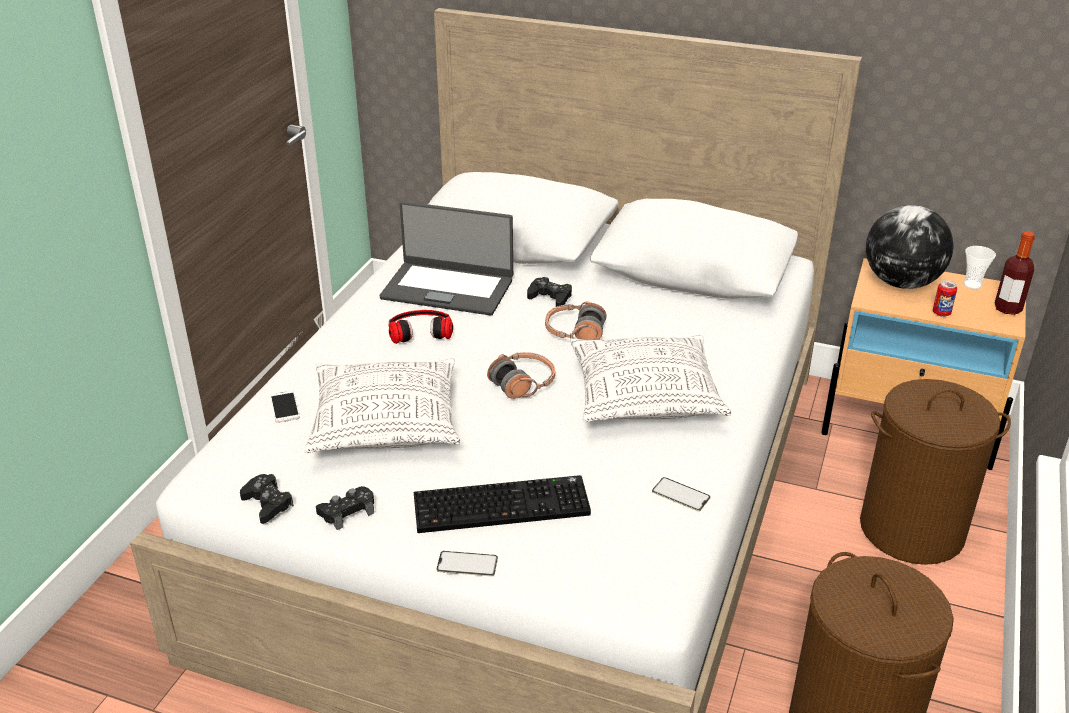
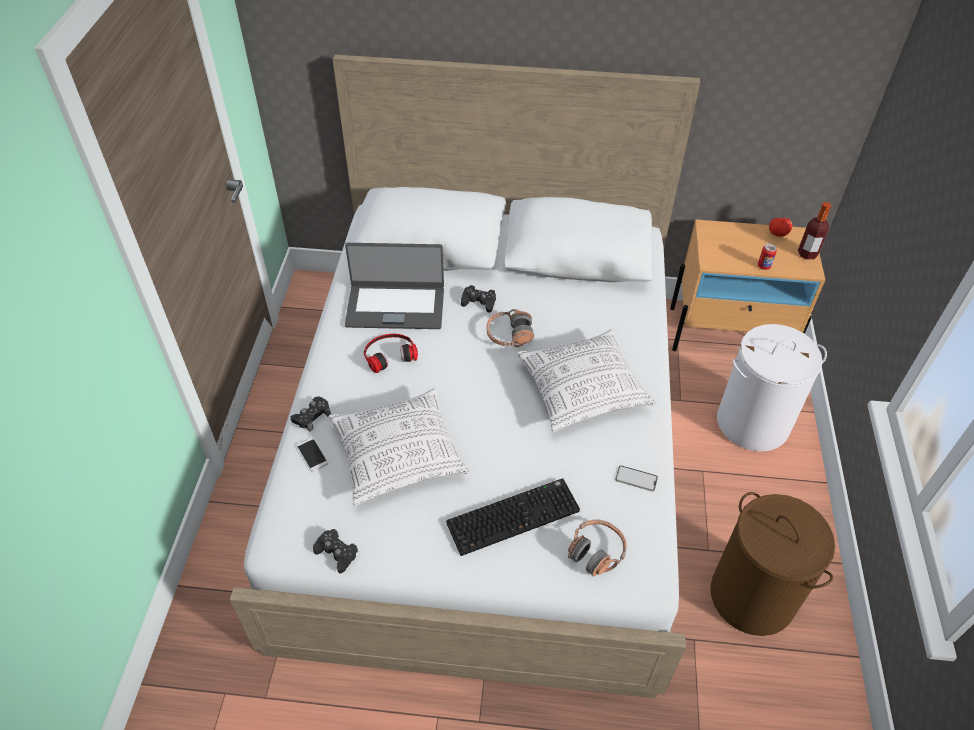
camera: 15 degrees left, 15 degrees up
(347, 512) = (401, 547): black game controller -> black game controller (312, 416)
(467, 564) = (507, 576): phone -> none
(522, 383) = (488, 394): headphones -> headphones (596, 552)
(901, 283) = (728, 241): globe -> none
(910, 530) = (752, 423): brown laundry basket -> white laundry basket
(972, 285) = (777, 234): cup -> apple

